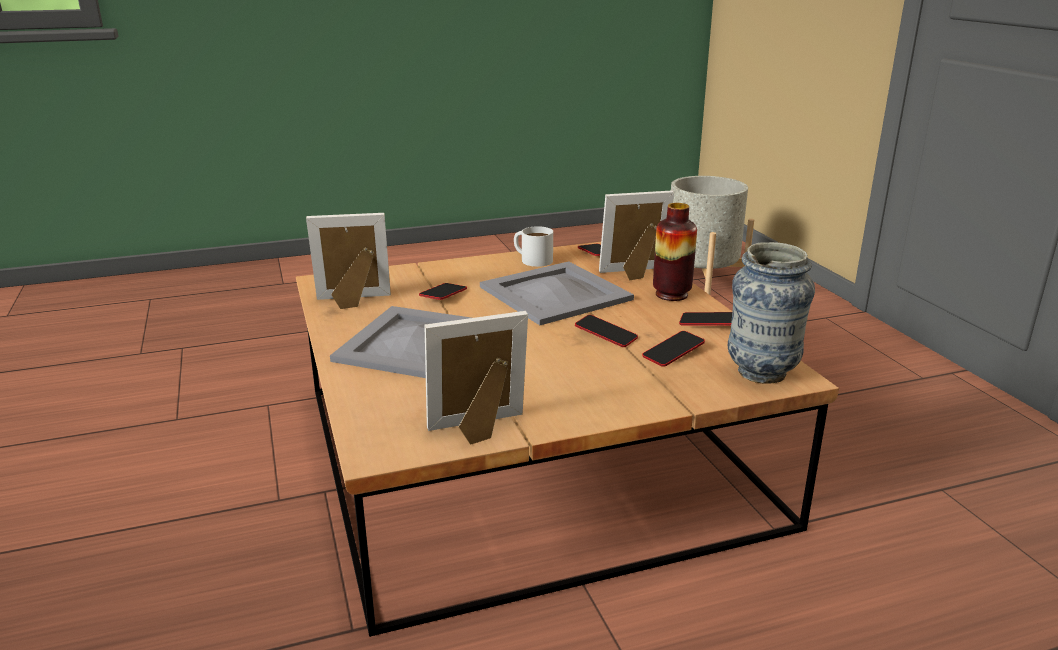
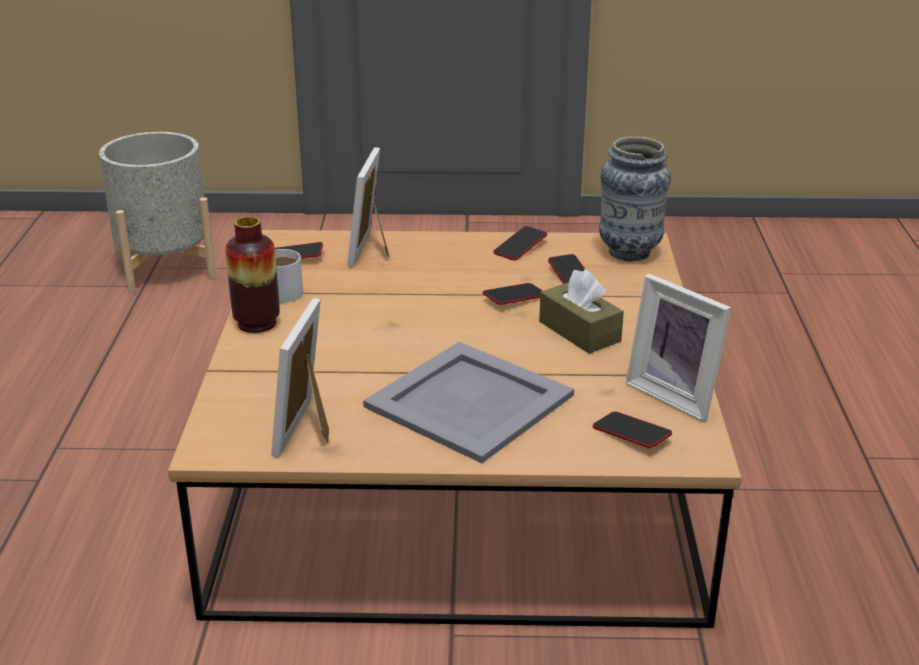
camera: 70 degrees left, 5 degrees up
(443, 295) = (340, 367): phone -> phone (631, 434)
(480, 430) = (676, 394): picture frame -> picture frame turned 45 degrees counterclockwise
(553, 293) = (389, 302): grey tray -> none
(568, 370) = (579, 331): none -> brown tissue box
(671, 294) = (442, 247): vase -> vase (257, 323)

